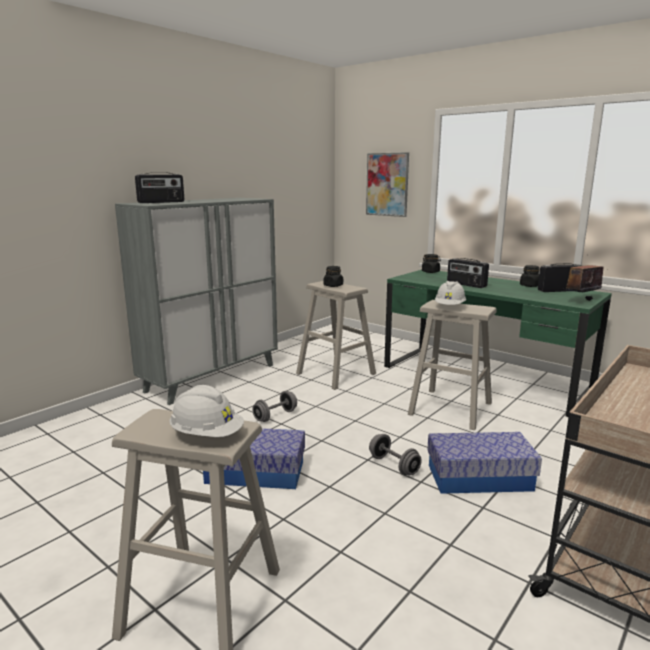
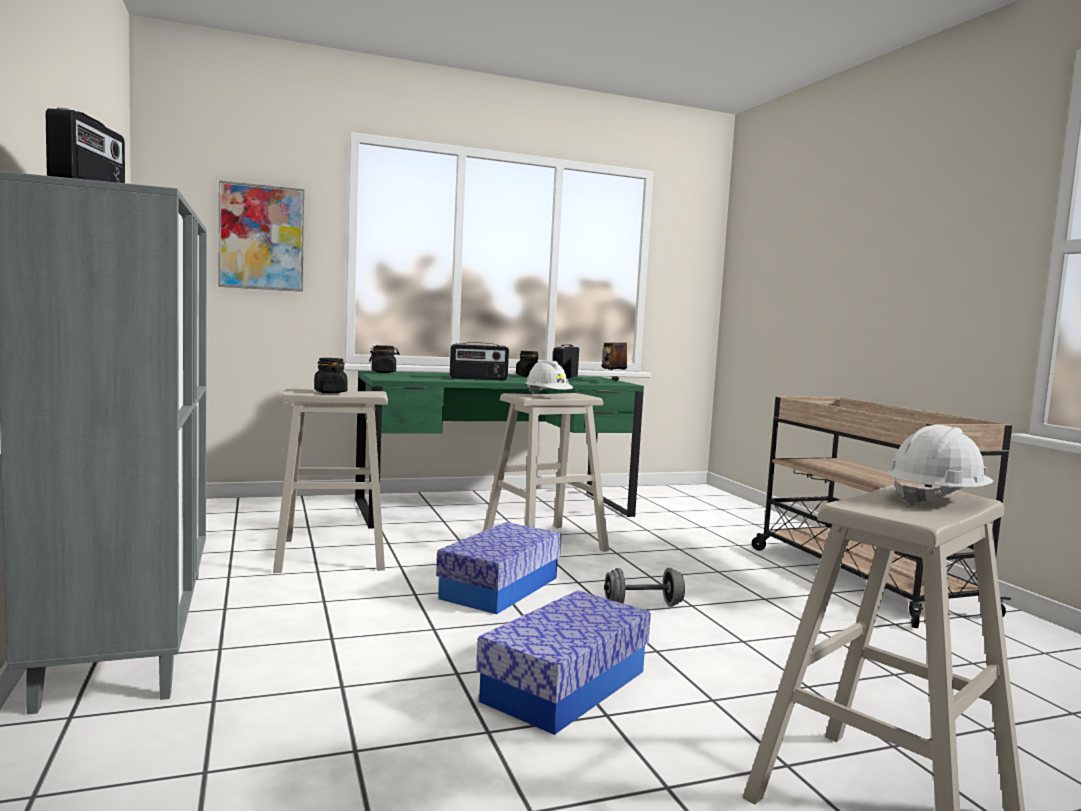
camera: 60 degrees left, 10 degrees down
(275, 416) = (400, 625): grey dumbbell -> none
(479, 477) = (708, 581): storage box -> storage box (500, 588)

